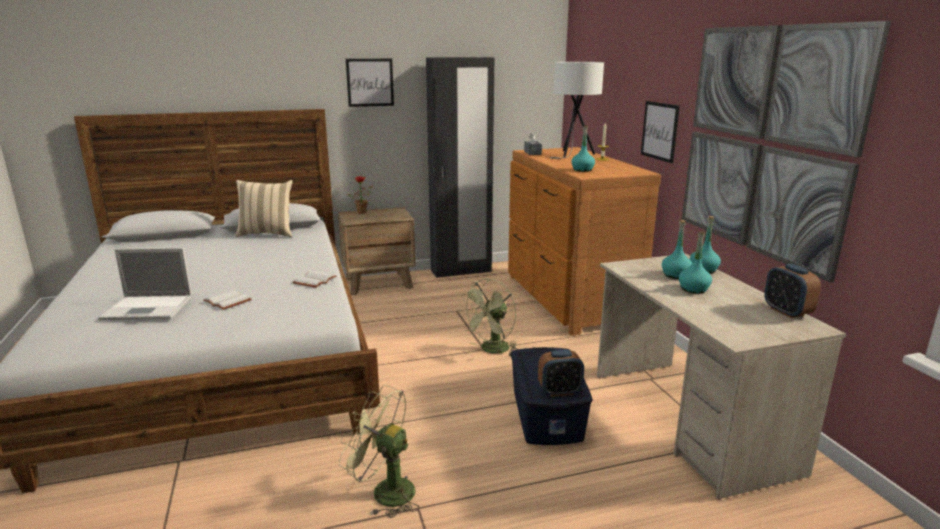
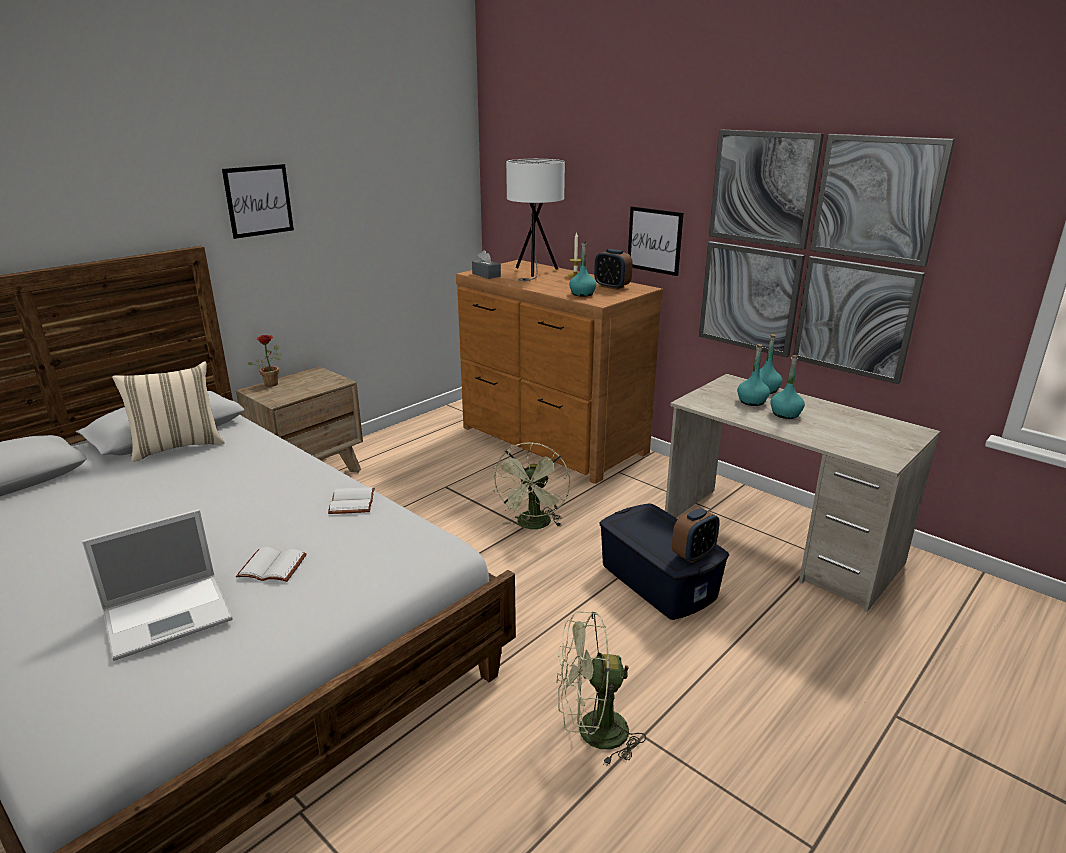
camera: 30 degrees left, 5 degrees up
(461, 271) = (398, 433): black wardrobe -> none
(787, 312) = (879, 420): alarm clock -> alarm clock (612, 286)

